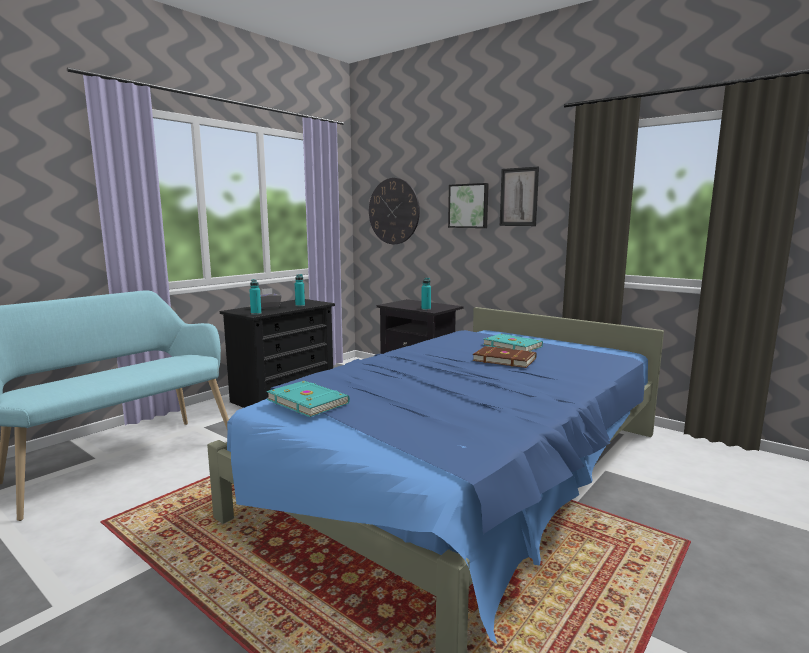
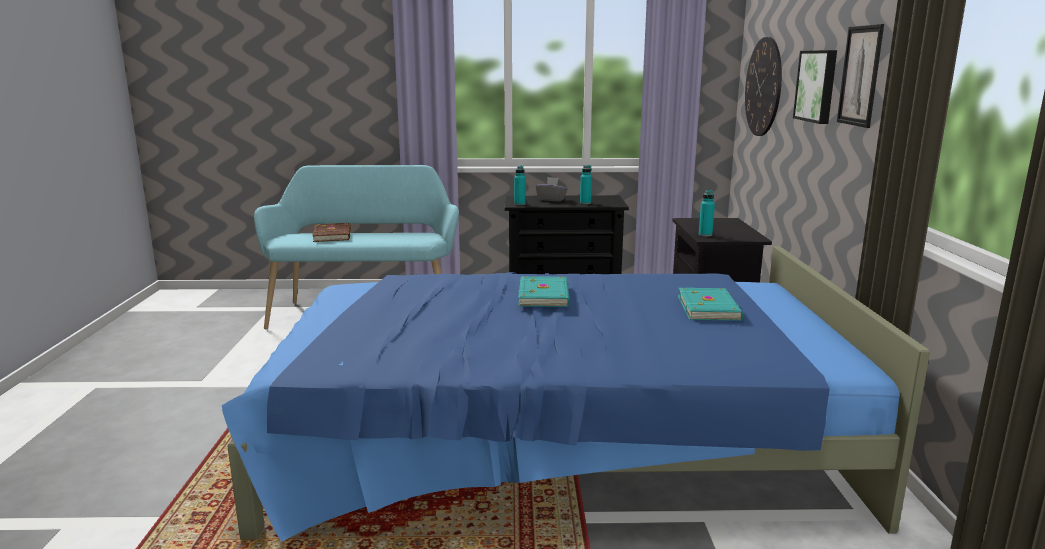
camera: 50 degrees right, 5 degrees up
(308, 401) = (366, 292): turquoise book -> turquoise book (545, 295)
(504, 359) = (632, 317): brown book -> brown book (333, 235)

